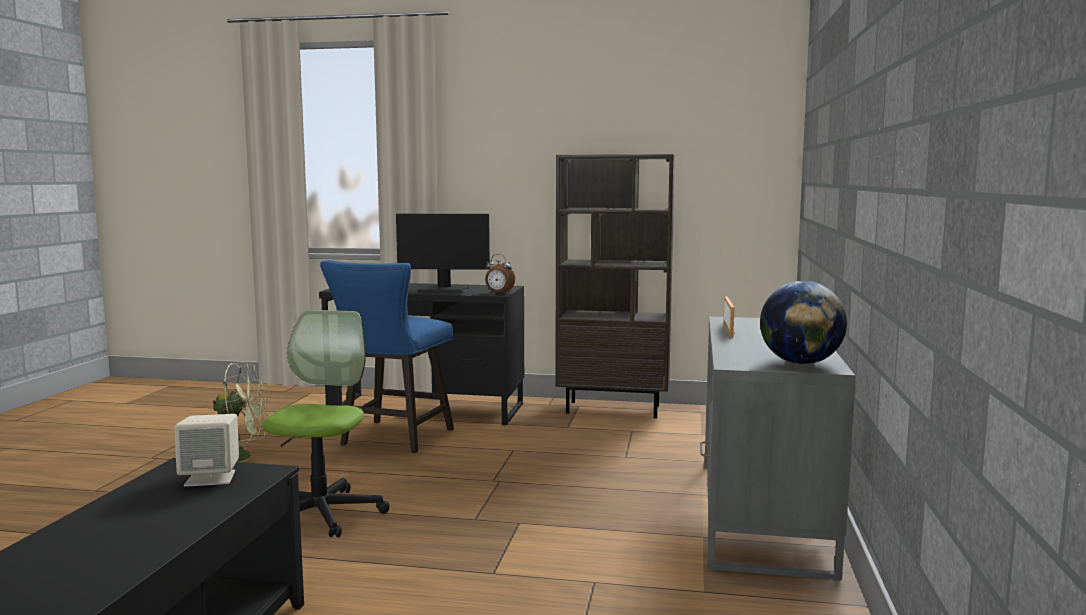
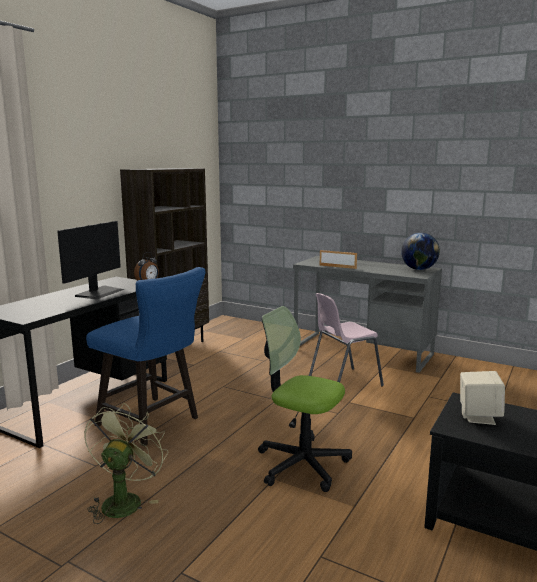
camera: 70 degrees left, 5 degrees up
(592, 512) = (343, 382): none -> pink chair

